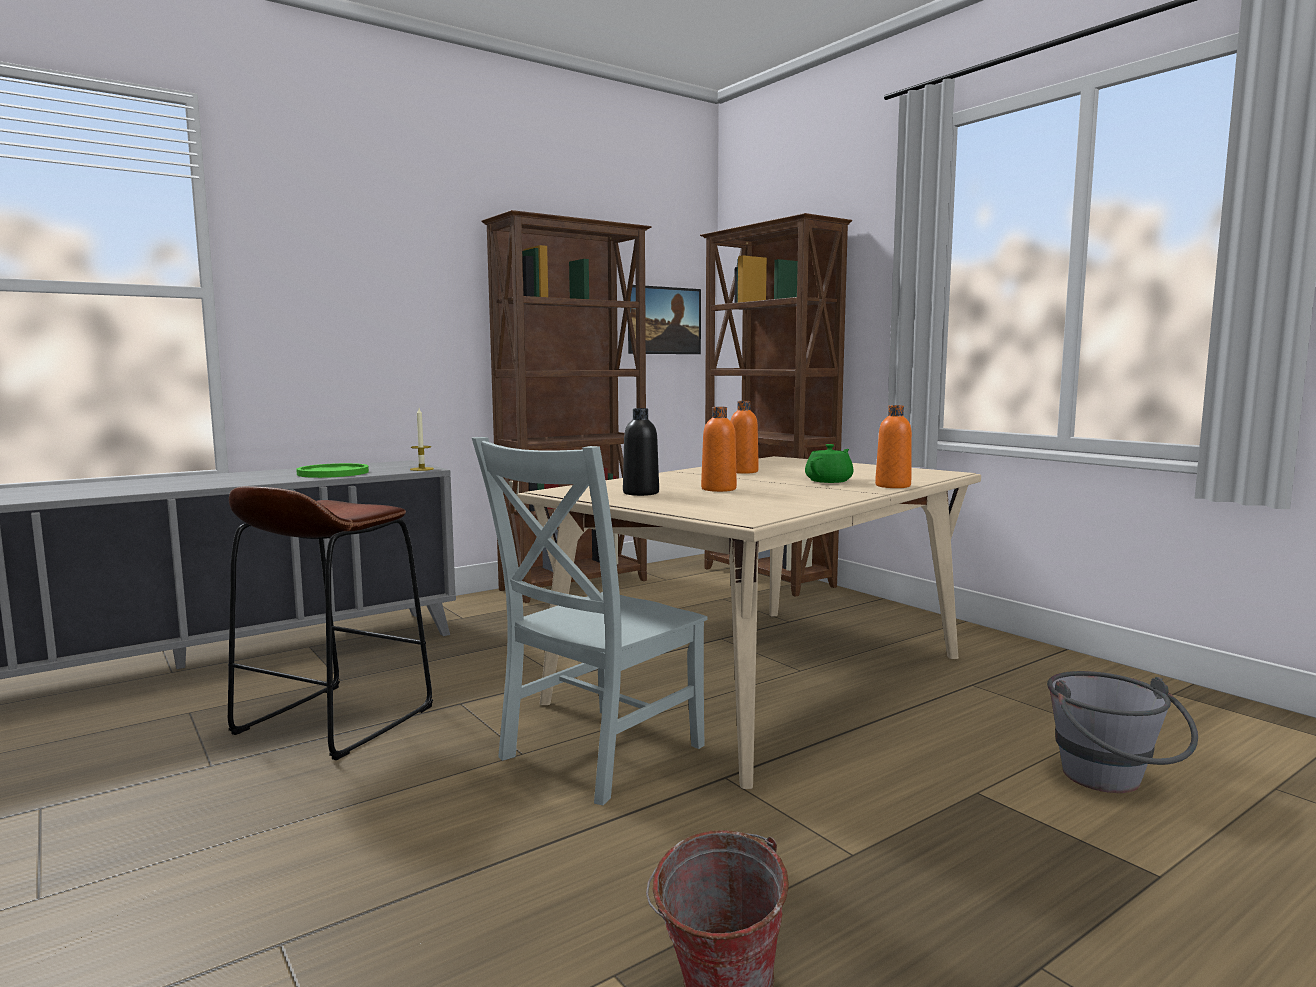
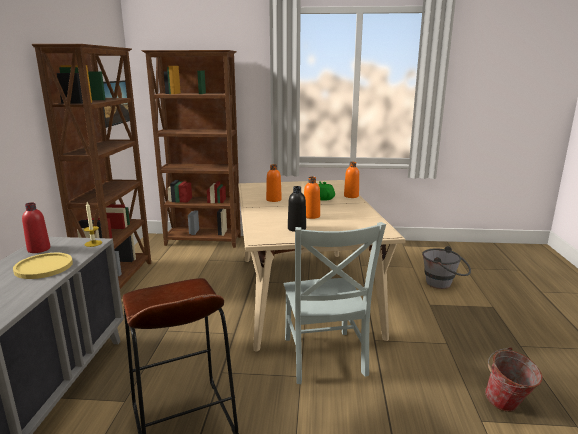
camera: 50 degrees left, 10 degrees up
(333, 473) = (44, 267): green plate -> yellow plate
(375, 465) = (39, 249): none -> red bottle

